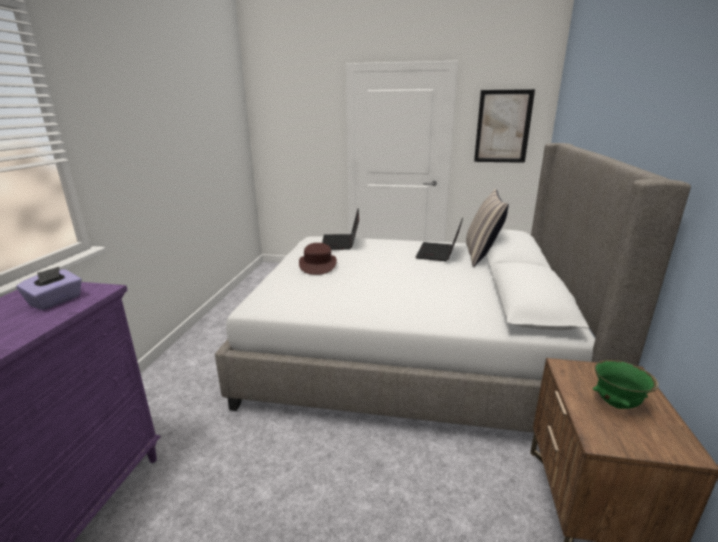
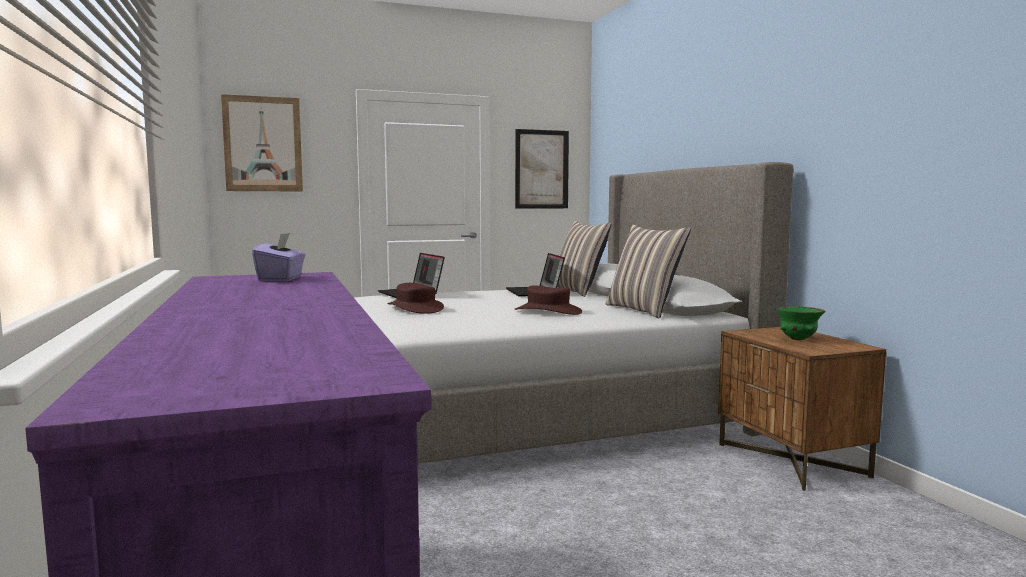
camera: 30 degrees left, 15 degrees down
(282, 111) = (263, 144): none -> picture
(406, 290) = (548, 311): none -> brown hat
(495, 306) = (644, 310): none -> pillow

